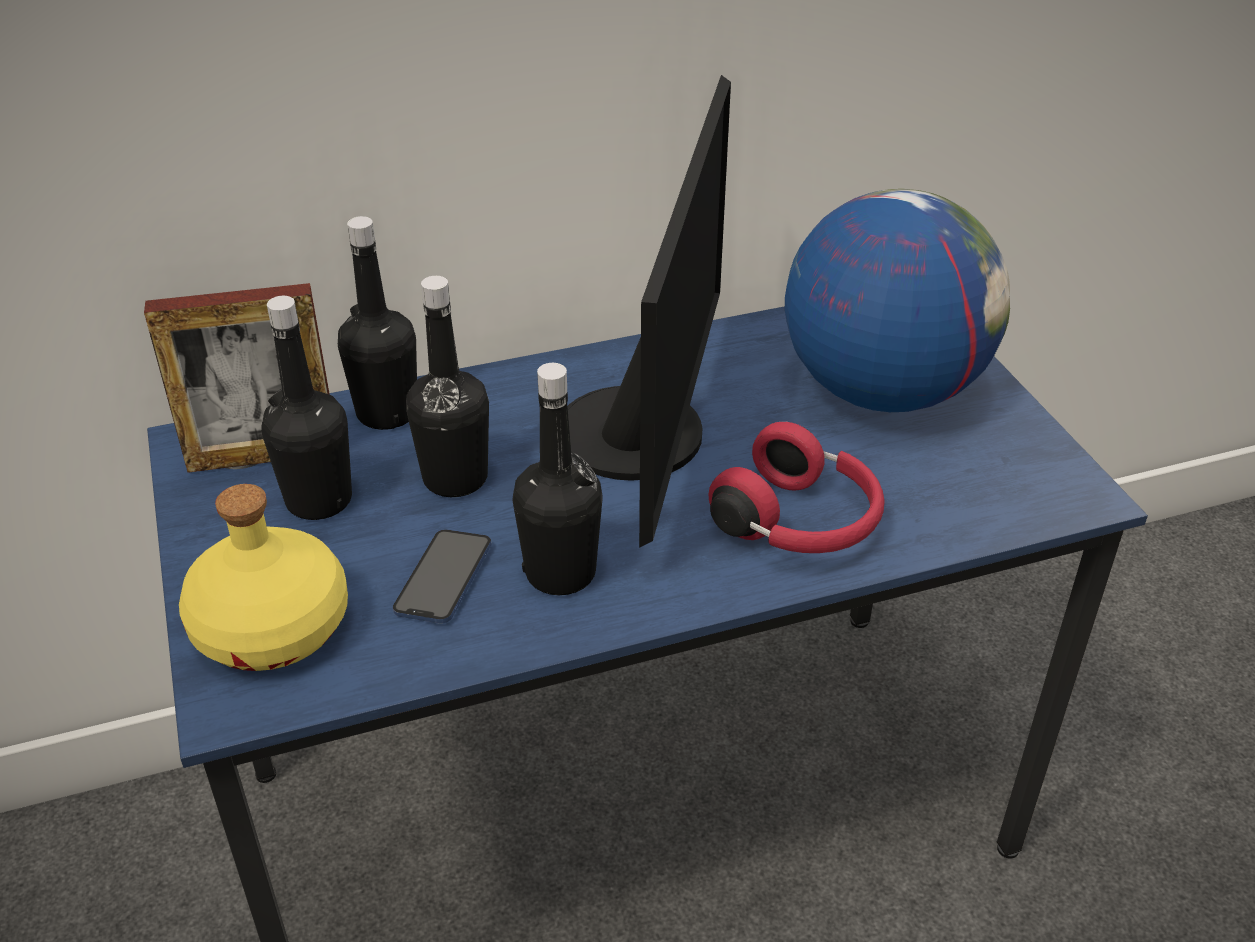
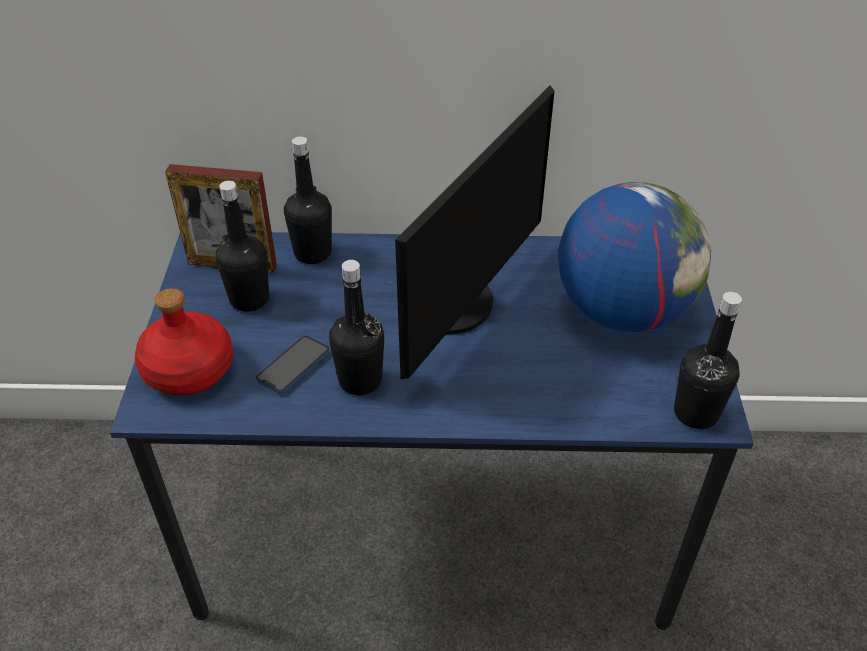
camera: 20 degrees right, 5 degrees up
(271, 628) = (188, 370): yellow bottle -> red bottle
(455, 478) = (330, 305): black bottle -> black bottle (696, 413)
(800, 523) = (519, 387): red headphones -> none

